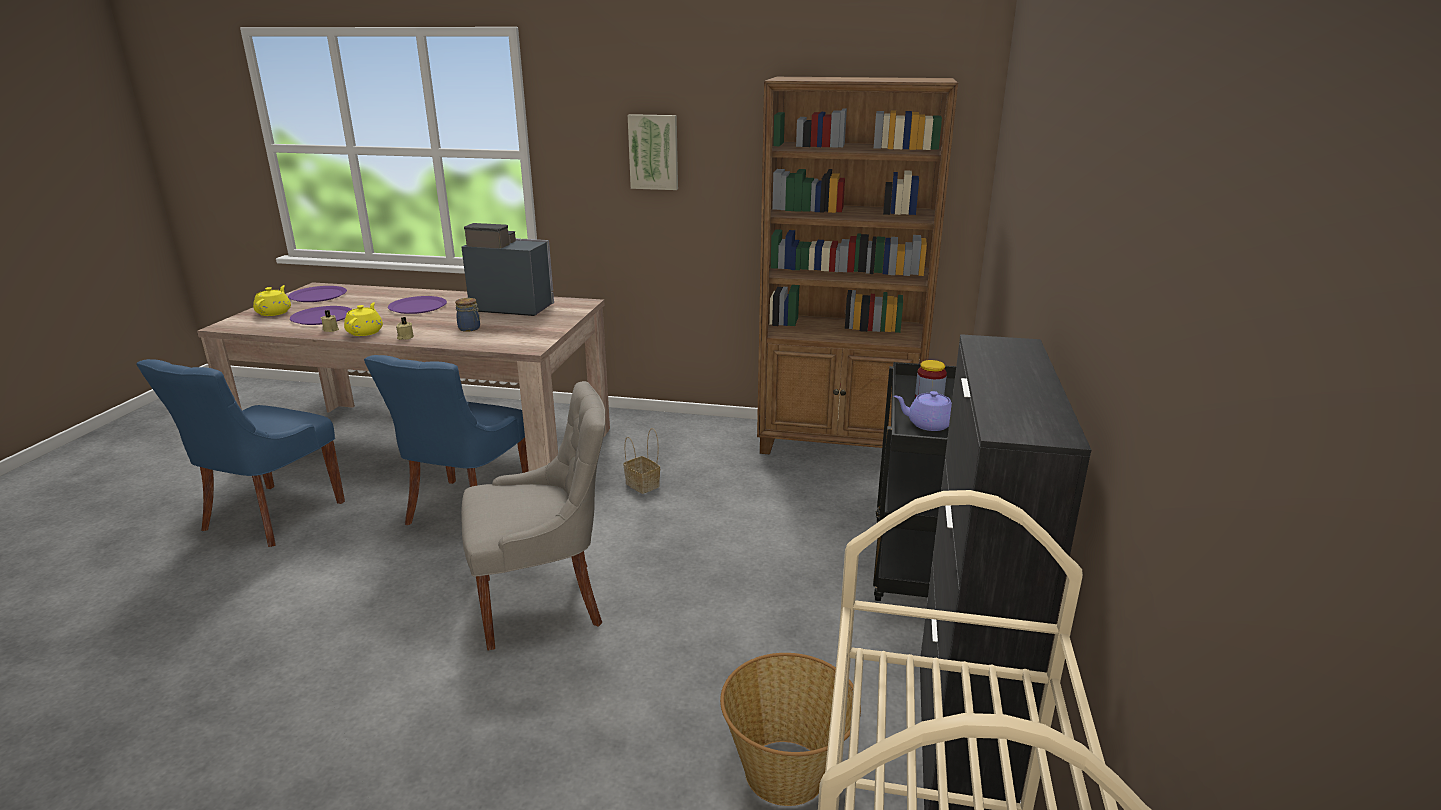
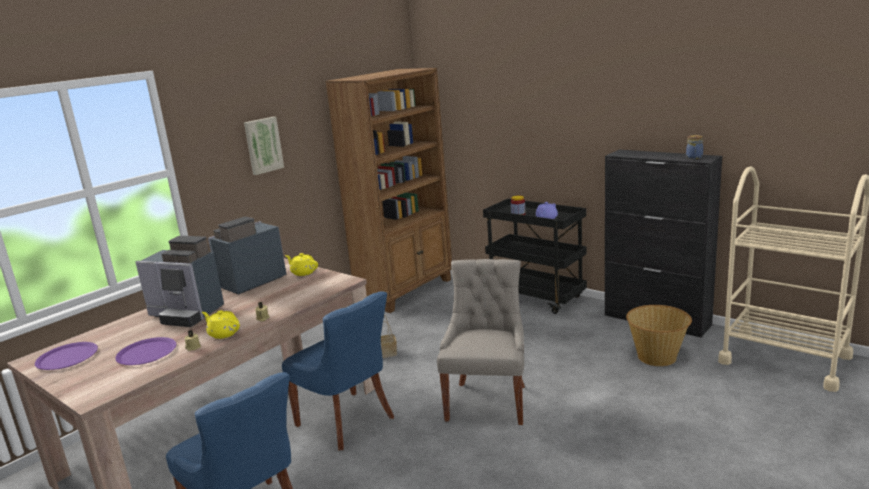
camera: 60 degrees left, 5 degrees down
(274, 312) = (89, 376): yellow teapot -> yellow teapot (303, 272)
(417, 306) = (186, 314): purple plate -> coffee machine
(470, 328) = (277, 297): jar -> jar (694, 157)

